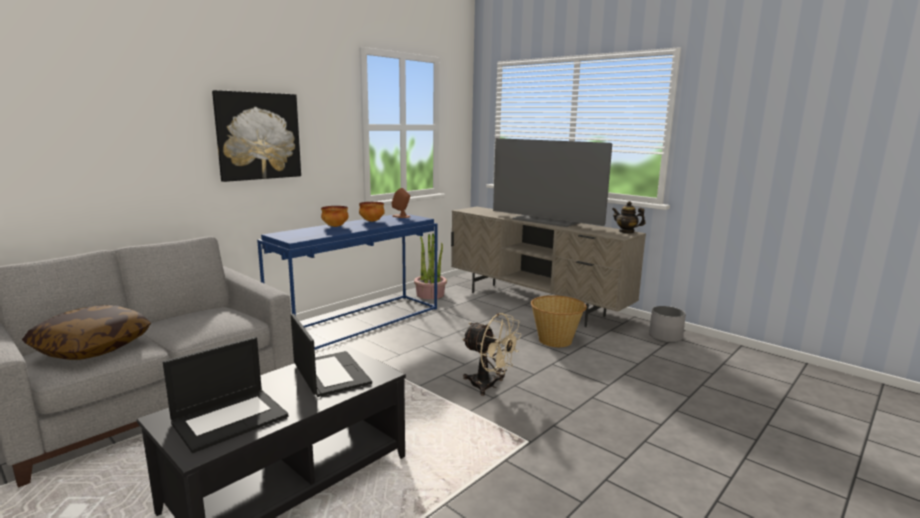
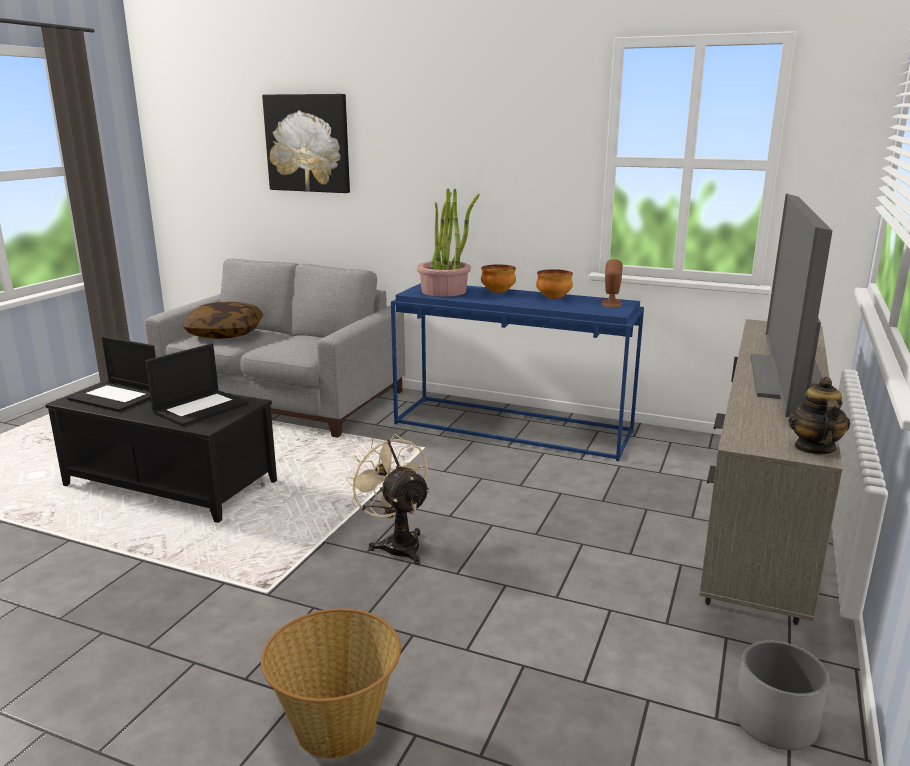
camera: 70 degrees right, 5 degrees up
(258, 136) = (453, 168): picture -> picture (308, 143)
(430, 294) = (671, 445): potted plant -> potted plant (444, 291)
(489, 386) = (396, 543): beige fan -> beige fan turned 135 degrees clockwise
(556, 340) = (604, 578): basket -> basket (336, 728)

